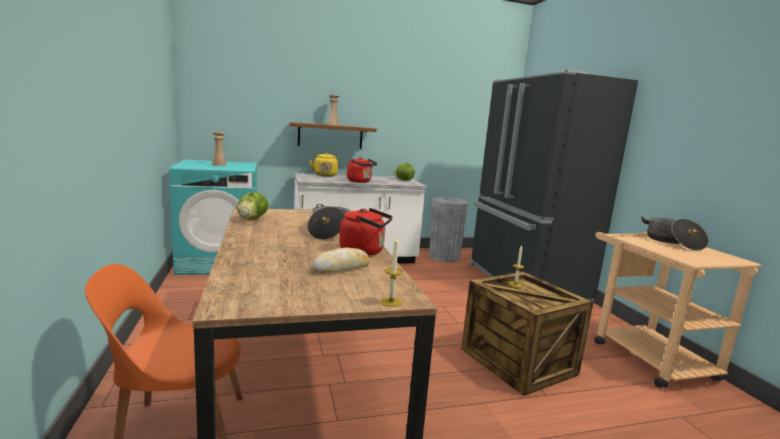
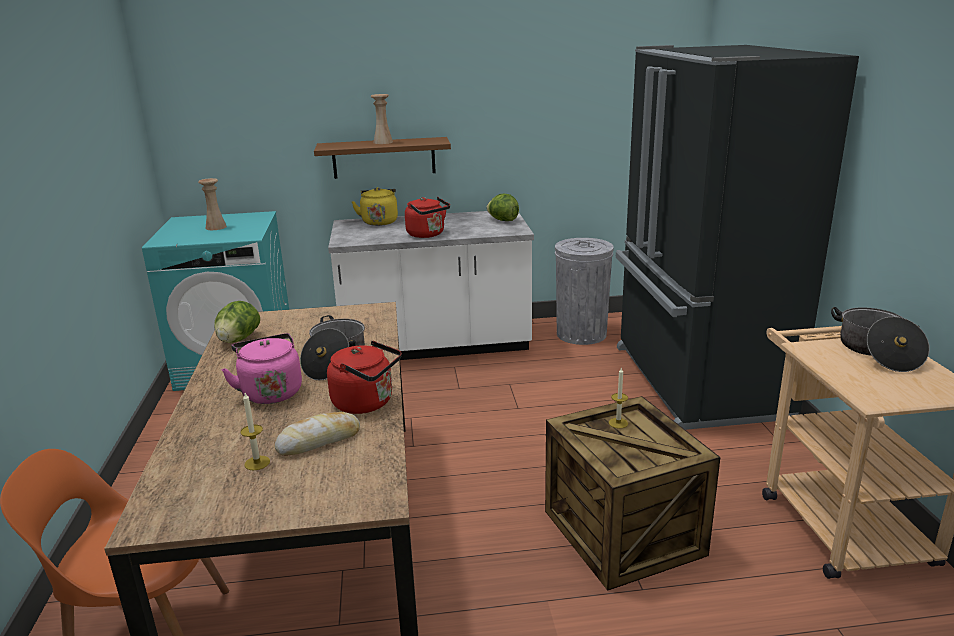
camera: 10 degrees right, 10 degrees up
(290, 243) = (270, 392): none -> pink kettle
(391, 302) = (353, 507): candle -> candle (257, 463)

